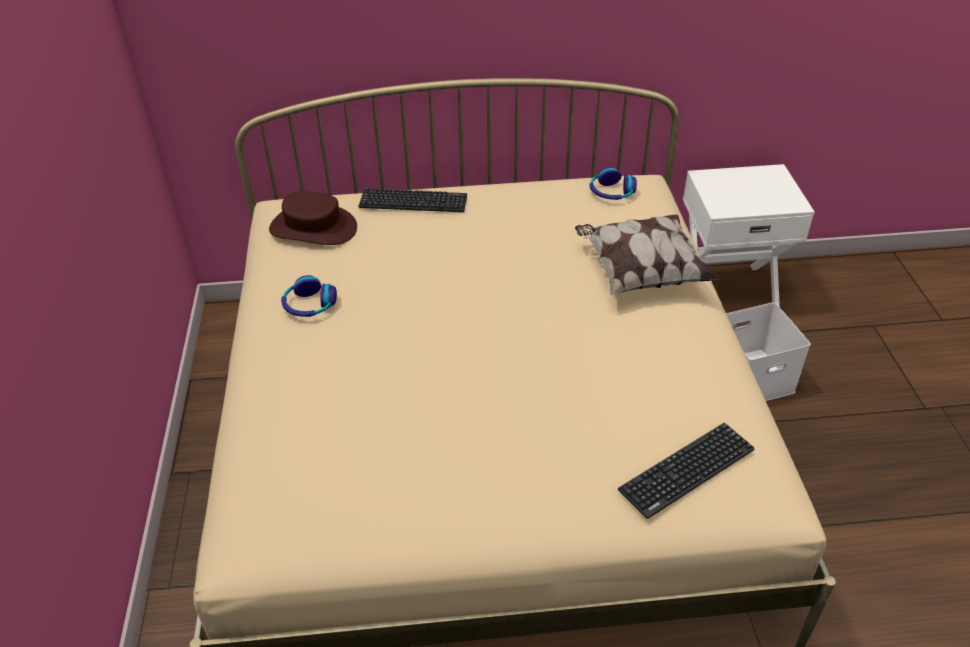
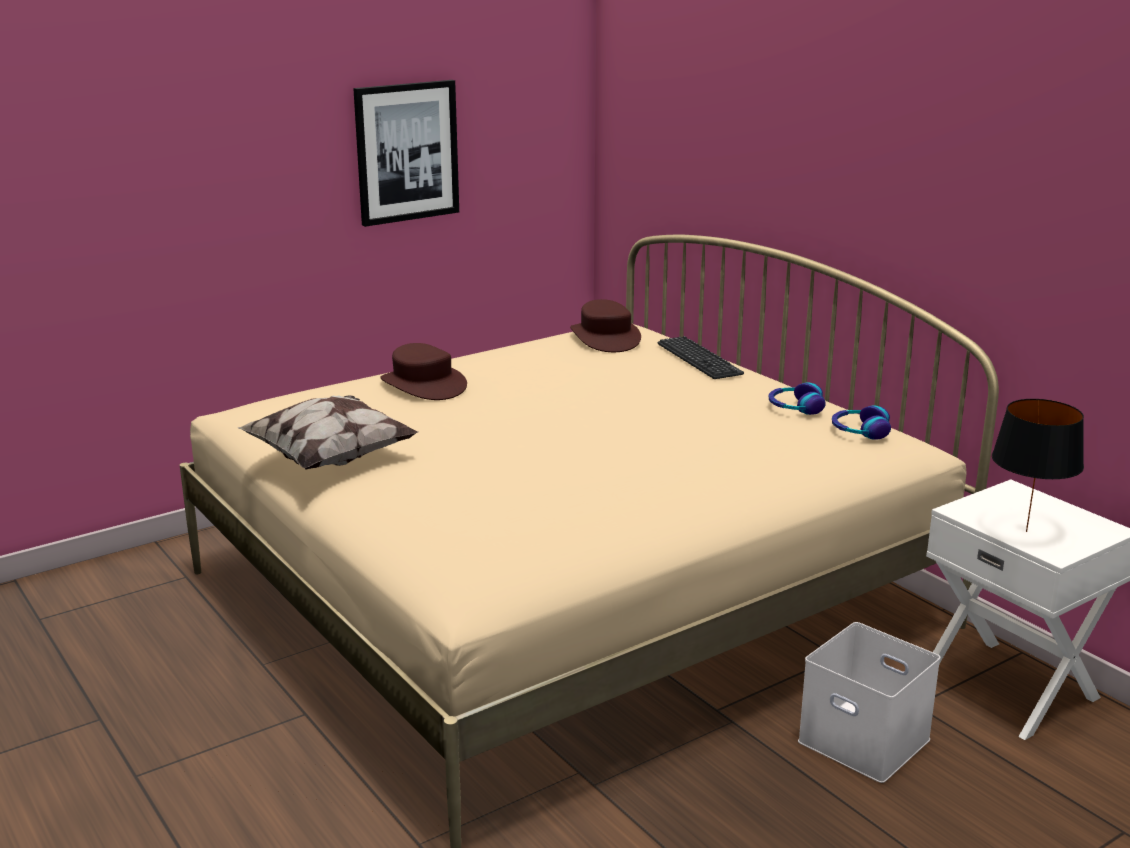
camera: 60 degrees right, 20 degrees down
(65, 157) = (406, 152): none -> picture
(309, 305) = (505, 361): headphones -> headphones (795, 408)
(319, 378) = (423, 385): none -> brown hat
(641, 272) = (737, 470): pillow -> pillow (331, 458)
(687, 470) = (459, 541): keyboard -> none
(762, 200) = (1025, 531): none -> black table lamp

